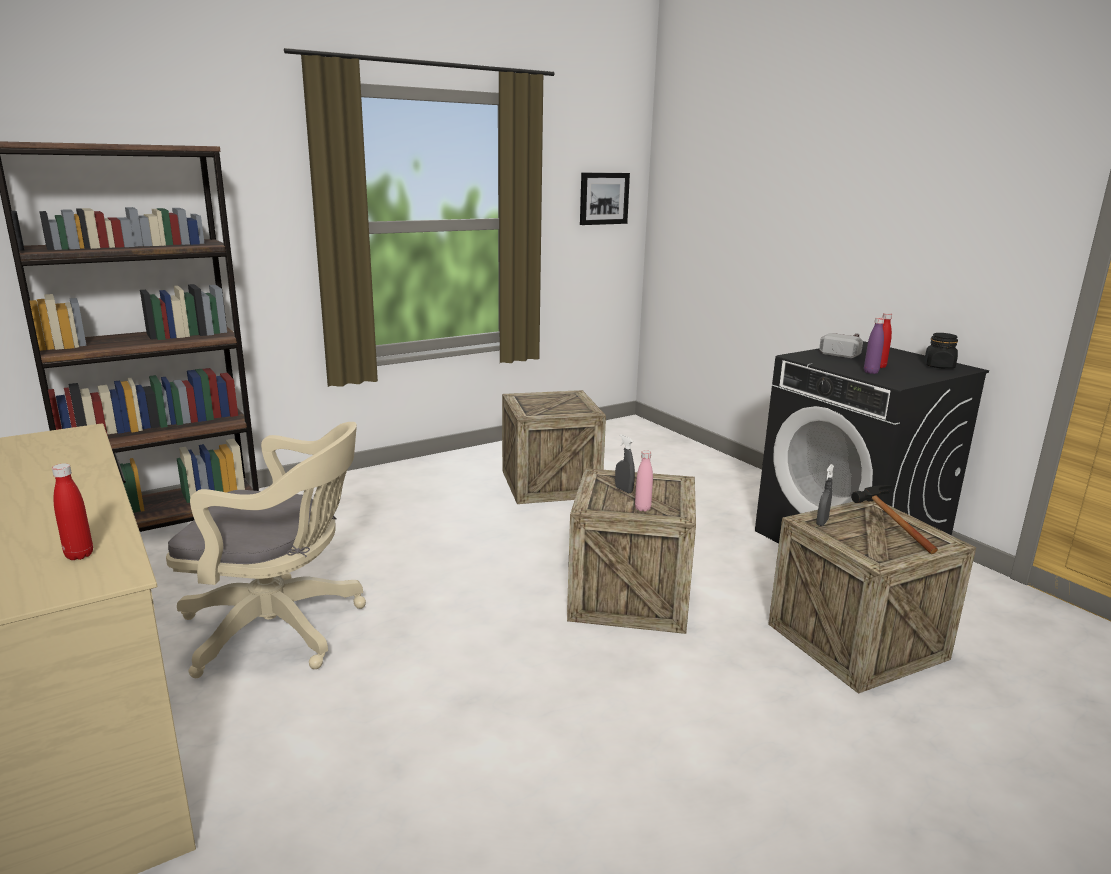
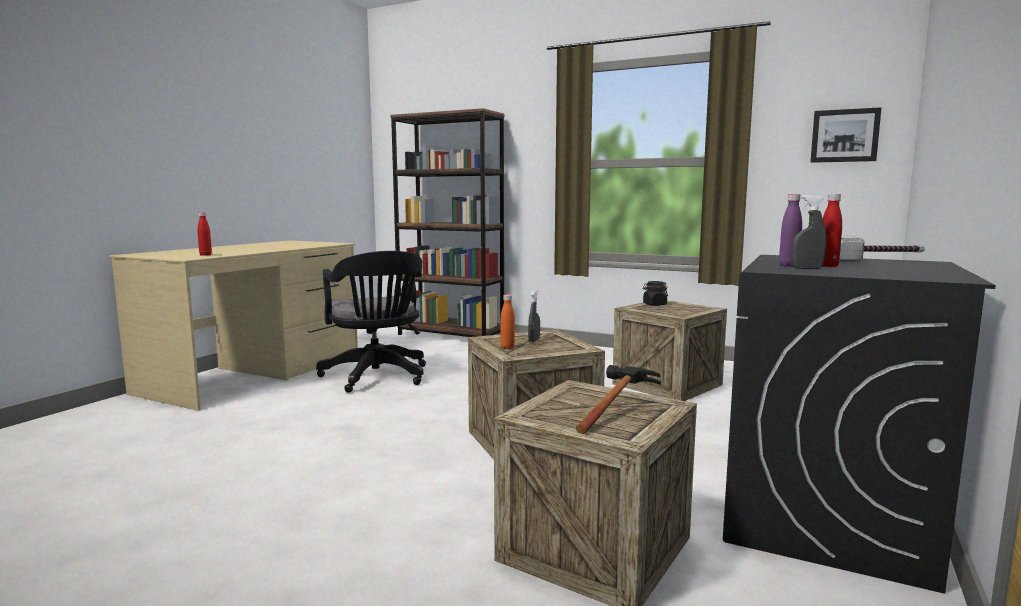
camera: 60 degrees right, 10 degrees down
(282, 629) = (377, 377): beige office chair -> black office chair
(642, 508) = (507, 347): pink bottle -> orange bottle
(822, 522) = (581, 391): grey spray bottle -> grey spray bottle (807, 268)
(939, 366) = (923, 275): black jar -> black jar (654, 304)

